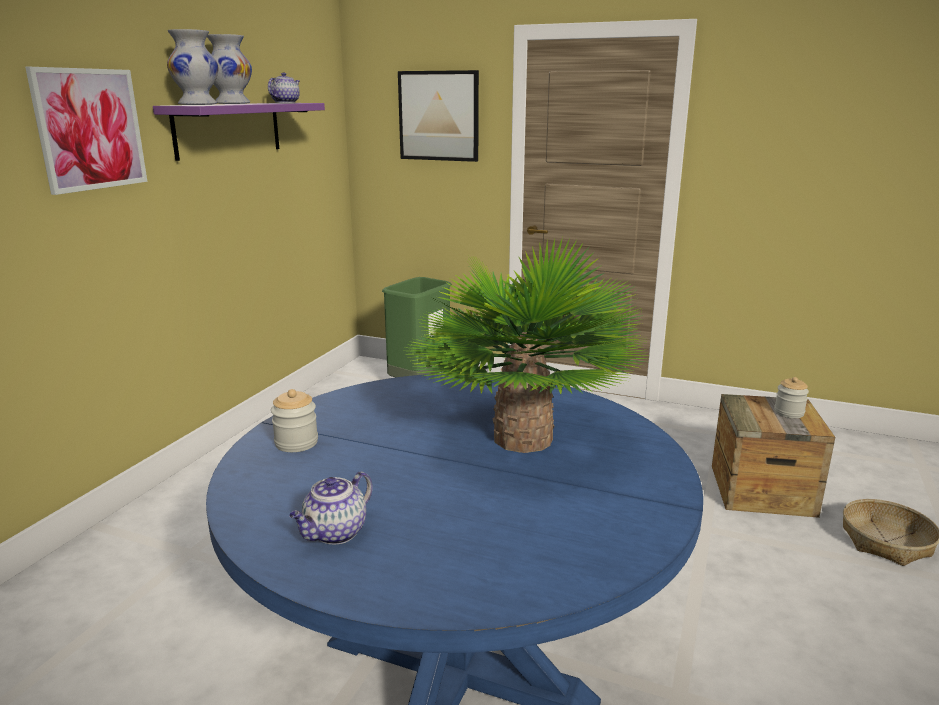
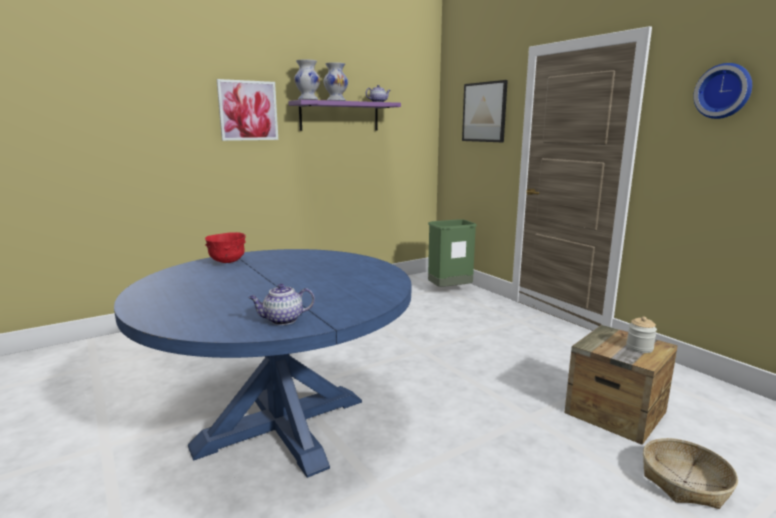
camera: 35 degrees right, 5 degrees down
(296, 443) = (227, 262): jar -> red bowl
(335, 533) = (171, 291): teapot -> teapot (282, 320)
(522, 438) = (322, 282): potted plant -> none
(788, 105) = (724, 91): none -> wall clock

